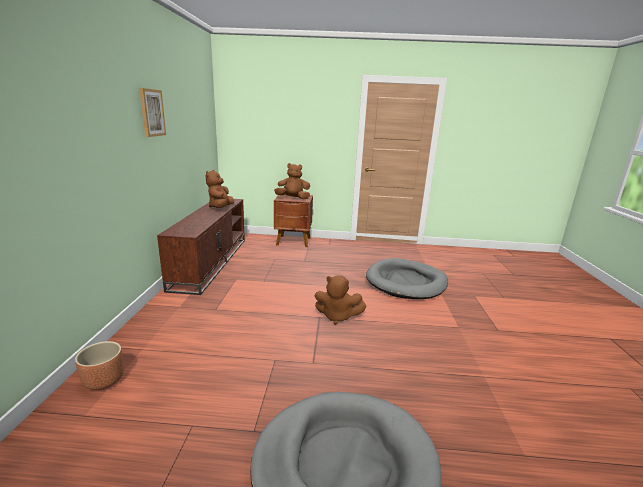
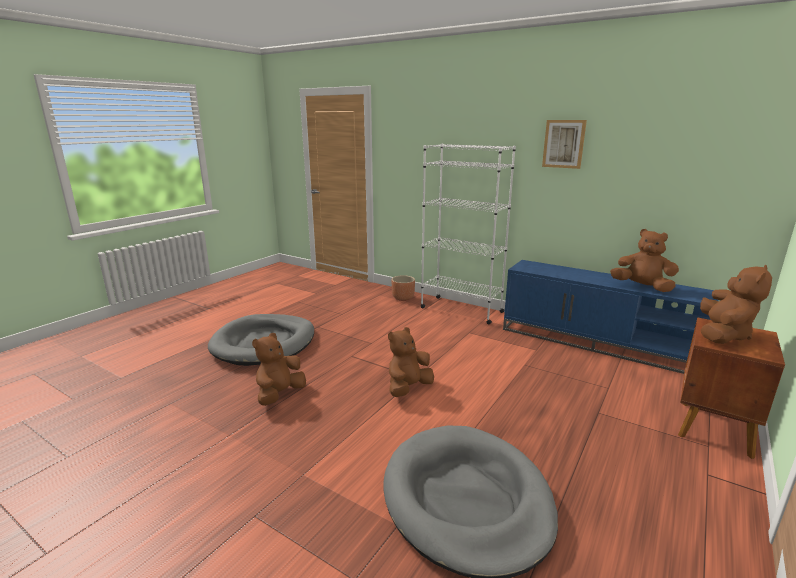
camera: 120 degrees right, 0 degrees up
(150, 323) = (461, 310): none -> white bookcase
(210, 262) = (597, 343): brown tv stand -> blue tv stand
(416, 377) = (280, 394): none -> brown plush toy

